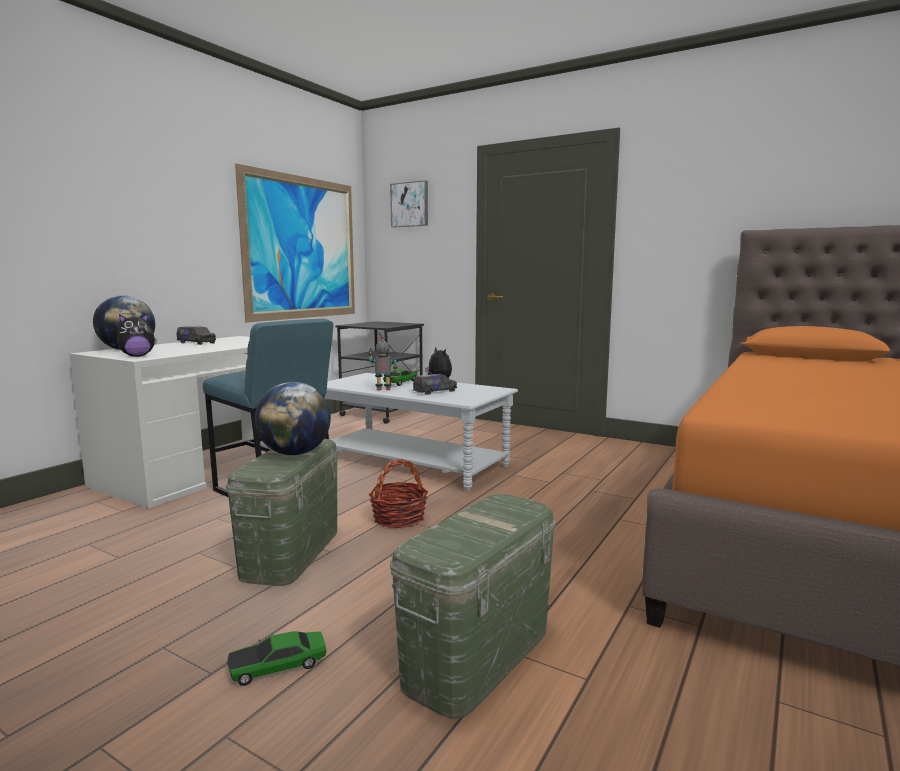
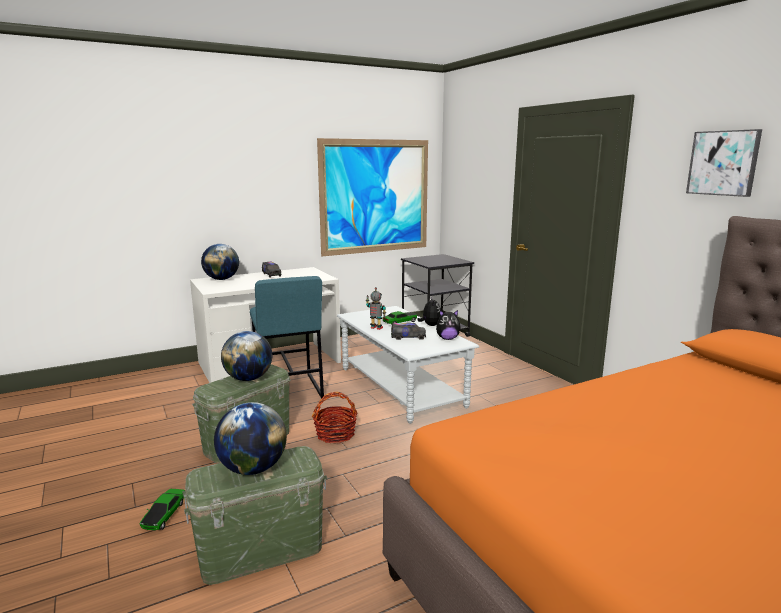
camera: 30 degrees right, 5 degrees up
(137, 356) = (214, 288): plush toy -> plush toy (447, 338)
(278, 666) = (164, 515): toy car -> toy car turned 90 degrees counterclockwise
(410, 204) = (470, 157): picture -> picture (723, 163)
(478, 526) = (253, 469): none -> globe

